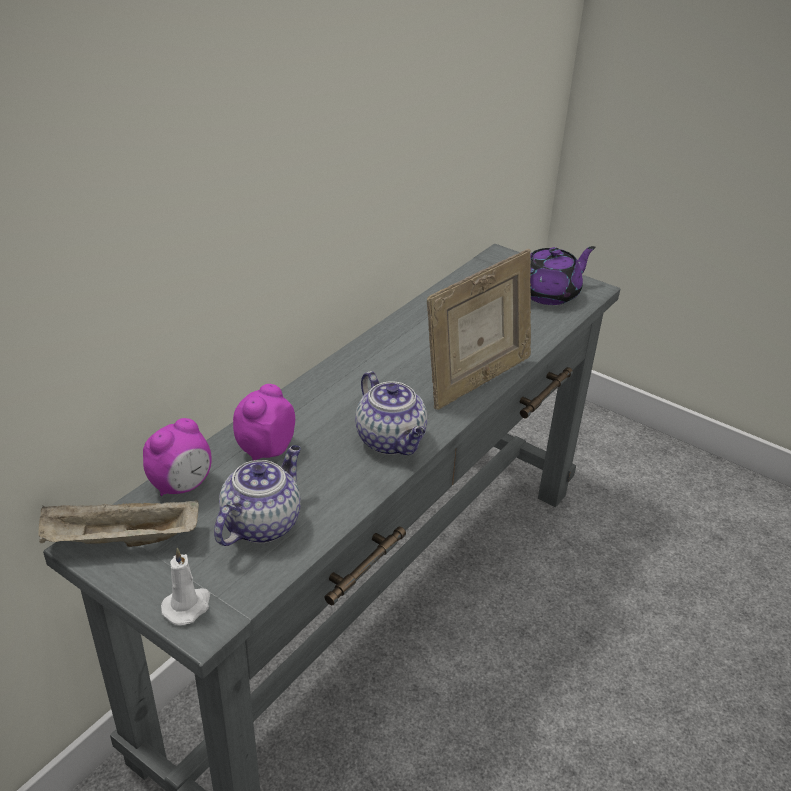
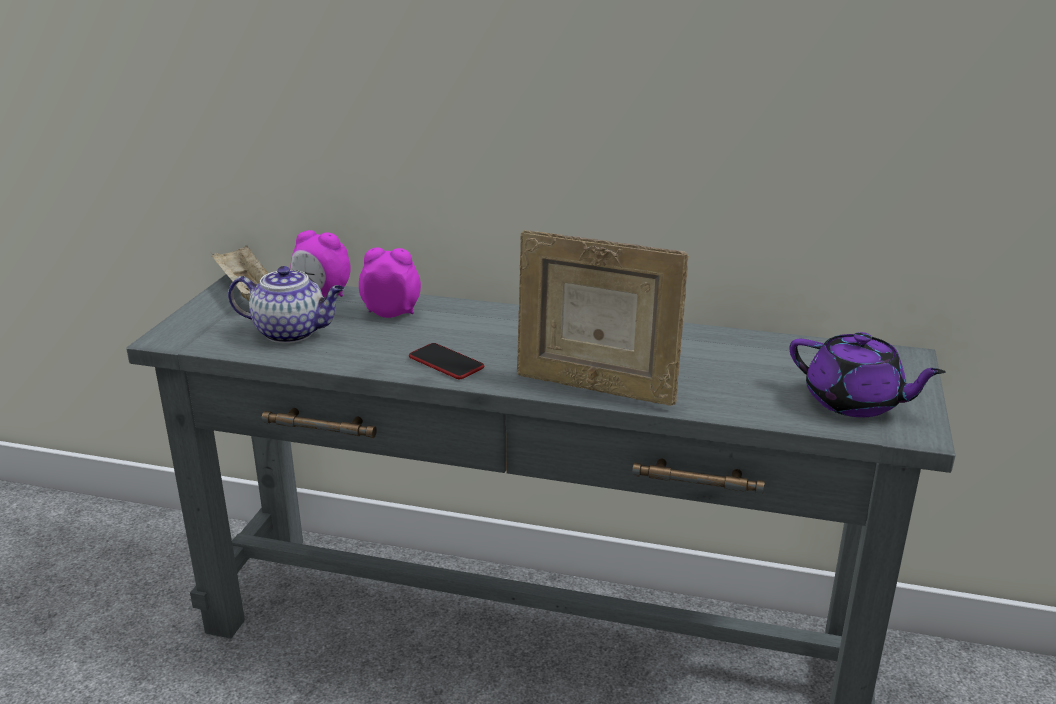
camera: 70 degrees right, 10 degrees down
(188, 606) = (184, 328): white candle -> none
(392, 441) = (446, 363): teapot -> phone

